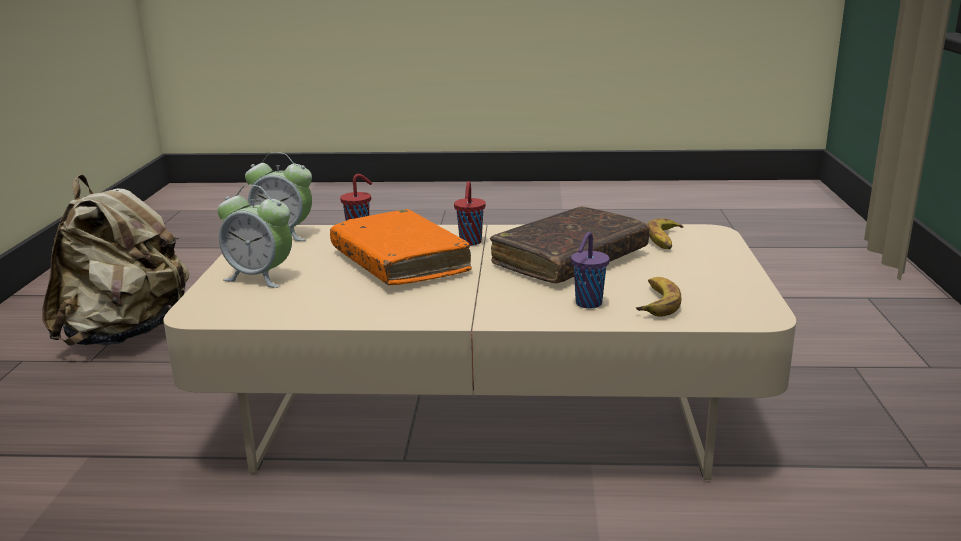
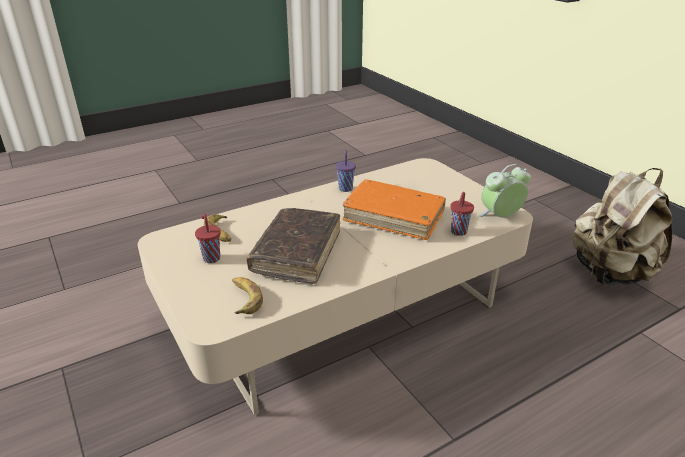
camera: 145 degrees right, 10 degrees up
(260, 277) = (442, 186): alarm clock -> none
(470, 242) = (378, 248): red cup -> red cup (211, 258)
(587, 304) = (257, 220): purple cup -> purple cup (345, 188)

